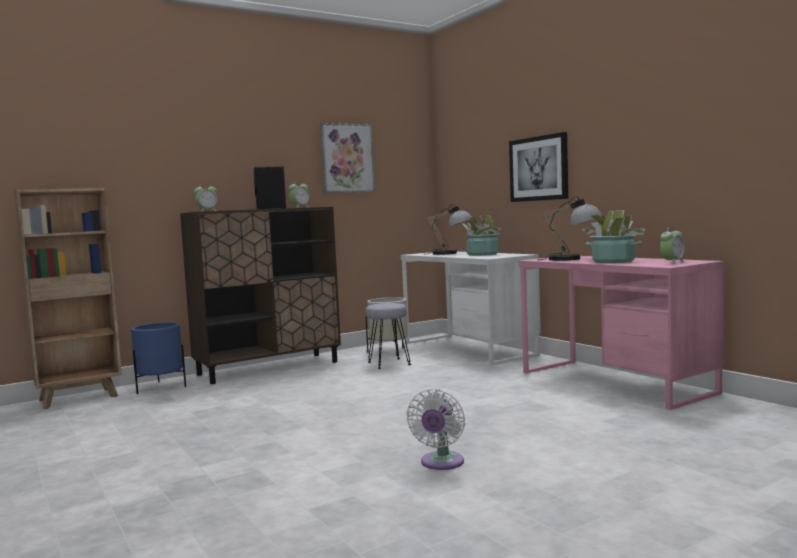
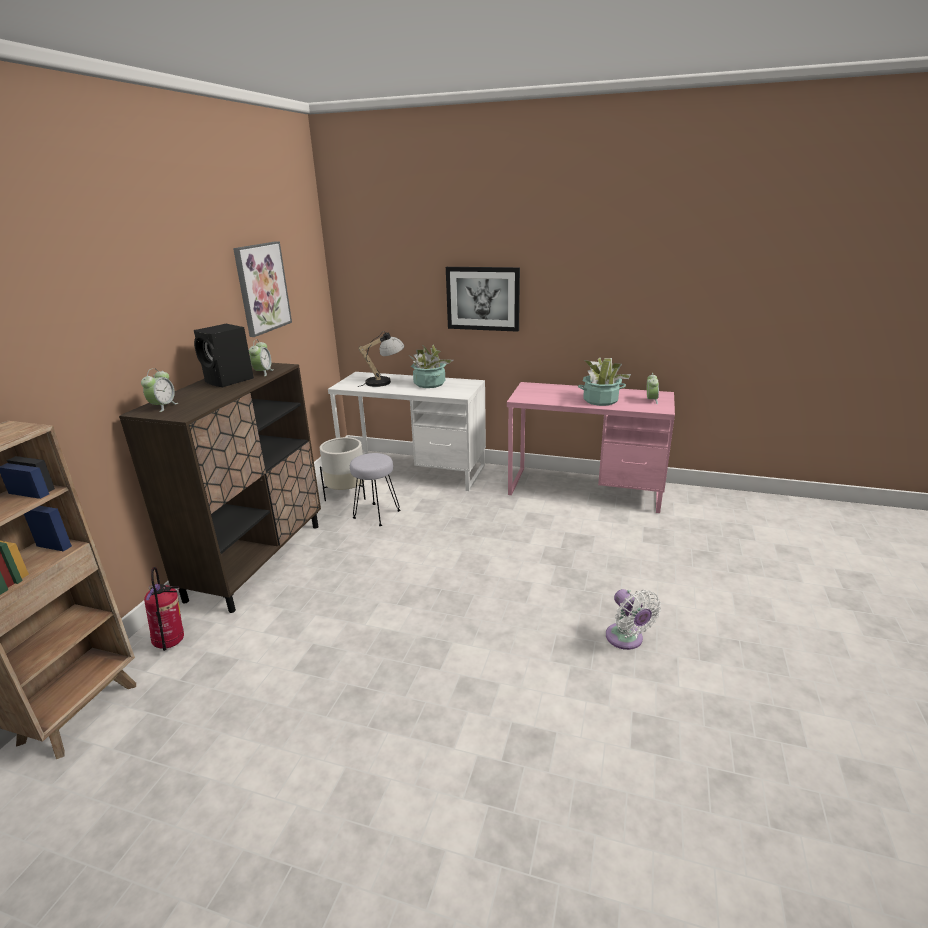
camera: 40 degrees left, 20 degrees up
(160, 387) = (172, 643): blue planter -> fire extinguisher
(573, 259) = (551, 394): table lamp -> none

